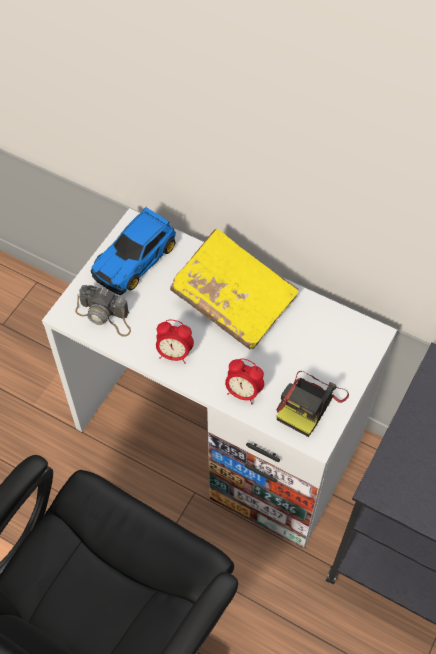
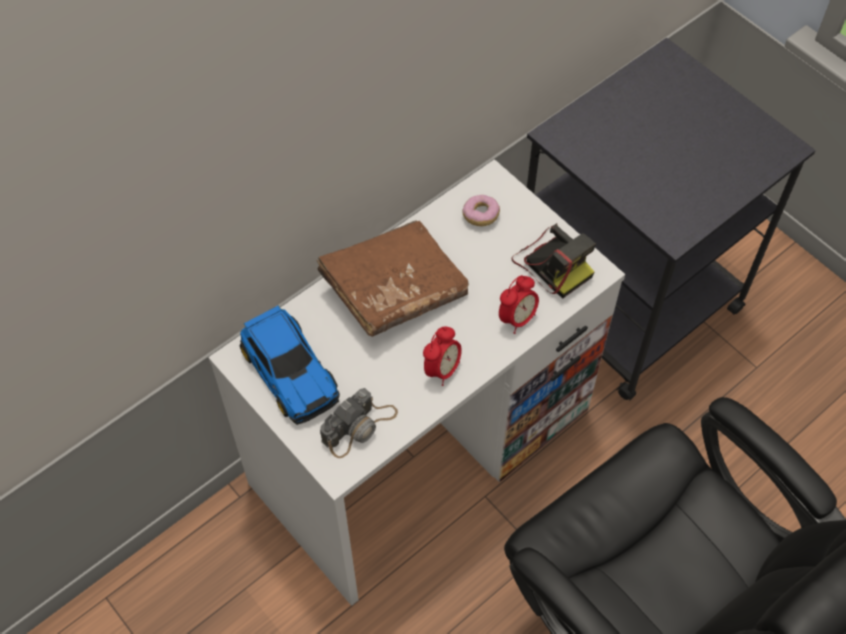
camera: 70 degrees left, 0 degrees up
(233, 299) = (394, 289): yellow book -> brown book
(333, 336) = (480, 215): none -> donut

